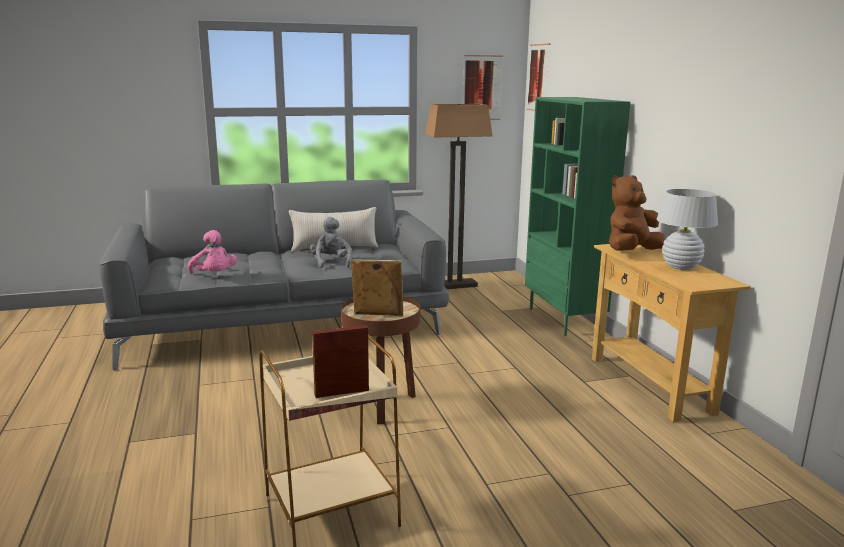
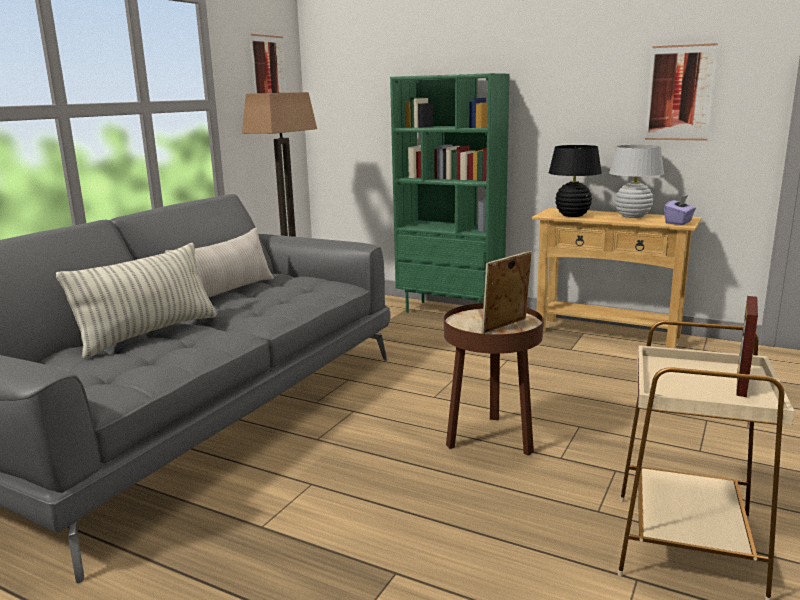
camera: 45 degrees left, 0 degrees up
(214, 275) = (168, 363): pink plush toy -> none
(246, 259) = (149, 334): none -> pillow
(331, 263) = (270, 306): grey plush toy -> none
(538, 77) = (330, 62): picture -> picture (680, 93)
(631, 252) = (572, 215): brown plush toy -> black table lamp
(698, 283) = (679, 222): none -> purple tissue box

